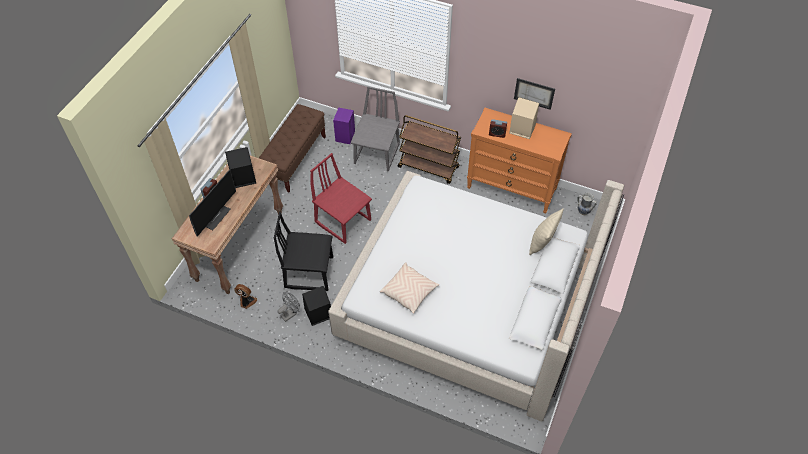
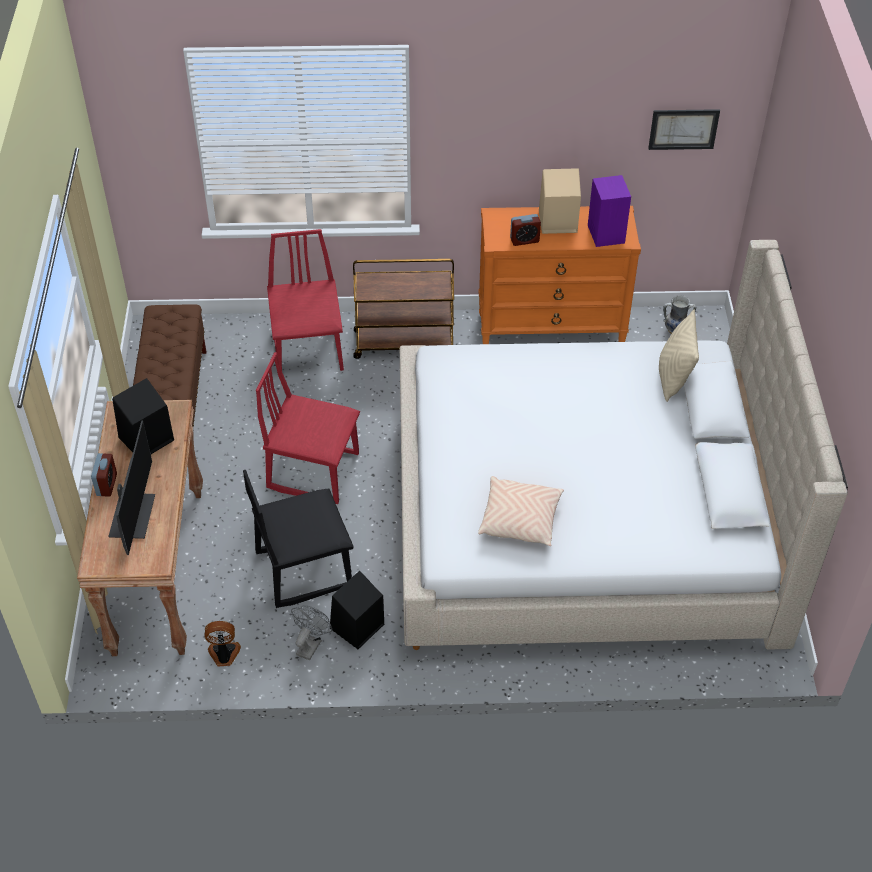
camera: 25 degrees left, 5 degrees down
(345, 136) = (239, 339): purple speaker -> purple speaker (605, 233)
(377, 154) = (309, 350): grey chair -> red chair
(534, 93) = (563, 157): picture -> picture (683, 129)

